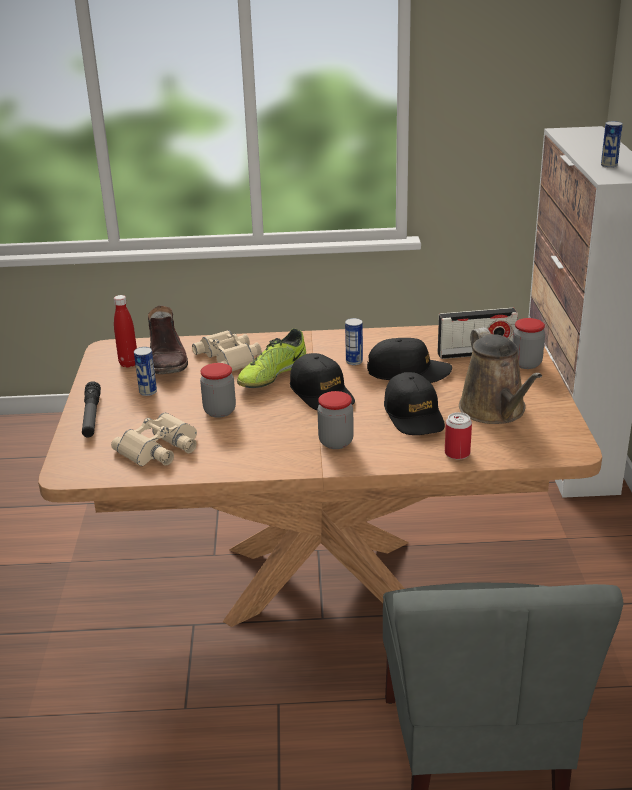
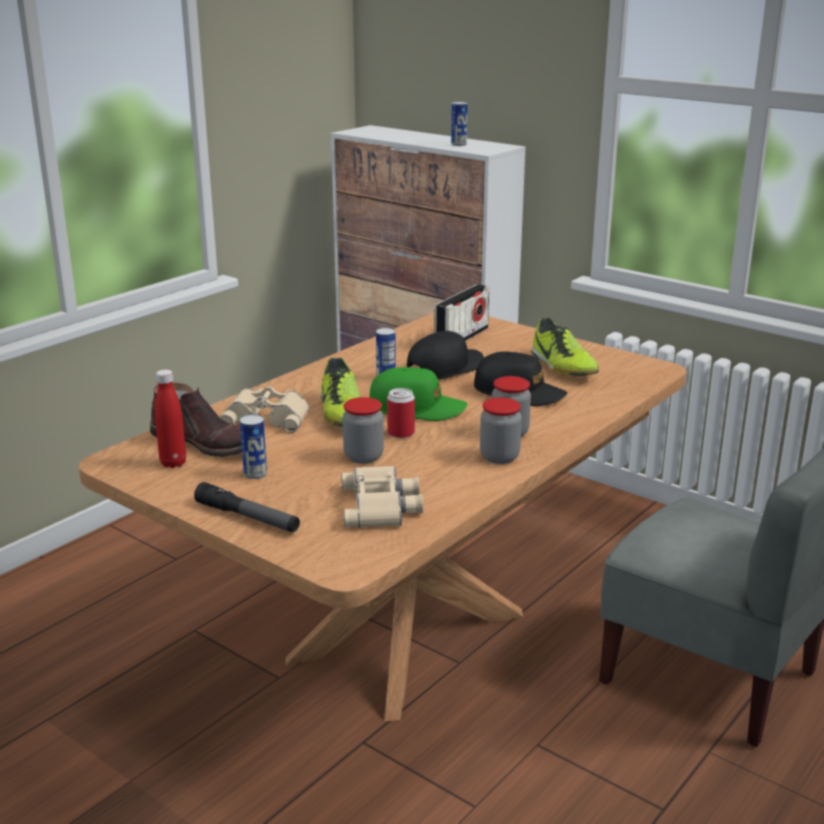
camera: 50 degrees left, 5 degrees down
(322, 393) = (416, 408): black cap -> green cap
(457, 453) = (603, 401): can -> can (401, 433)
(495, 411) = (562, 367): brown watering can -> shoe
(526, 363) = (511, 332): jar -> jar (499, 457)

